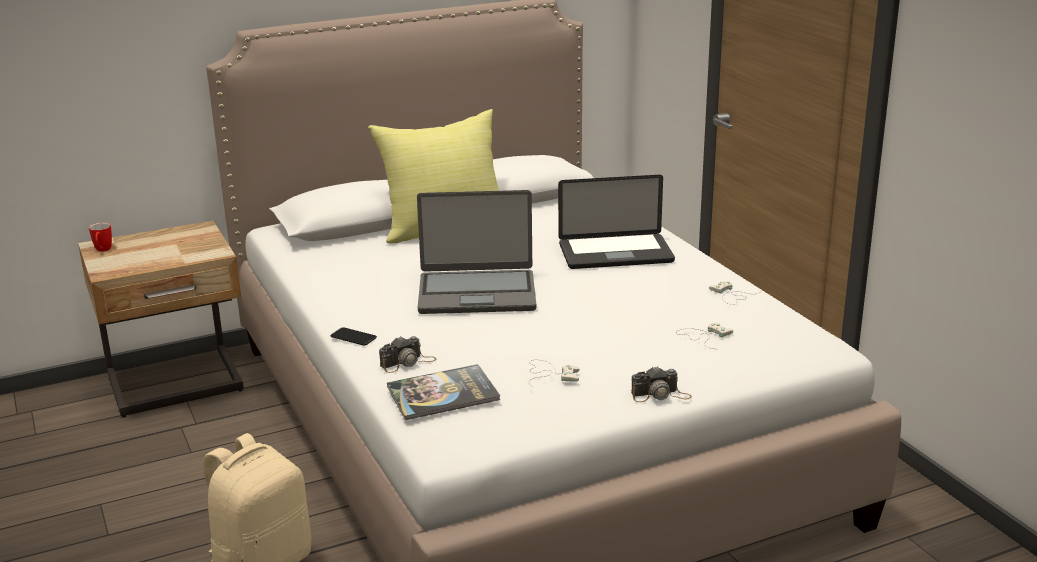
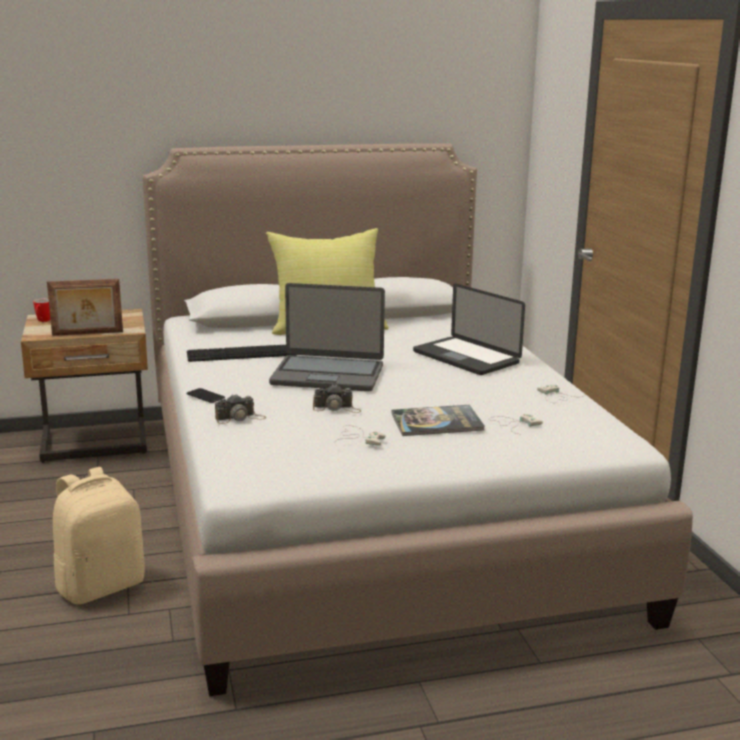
camera: 10 degrees right, 5 degrees down
(167, 263) = (87, 334): none -> picture frame
(365, 274) = (241, 353): none -> keyboard
(443, 394) = (255, 442): book -> book (437, 422)
(615, 253) = (466, 357): laptop -> laptop turned 45 degrees clockwise
(660, 395) = (451, 464): camera -> camera (337, 408)

